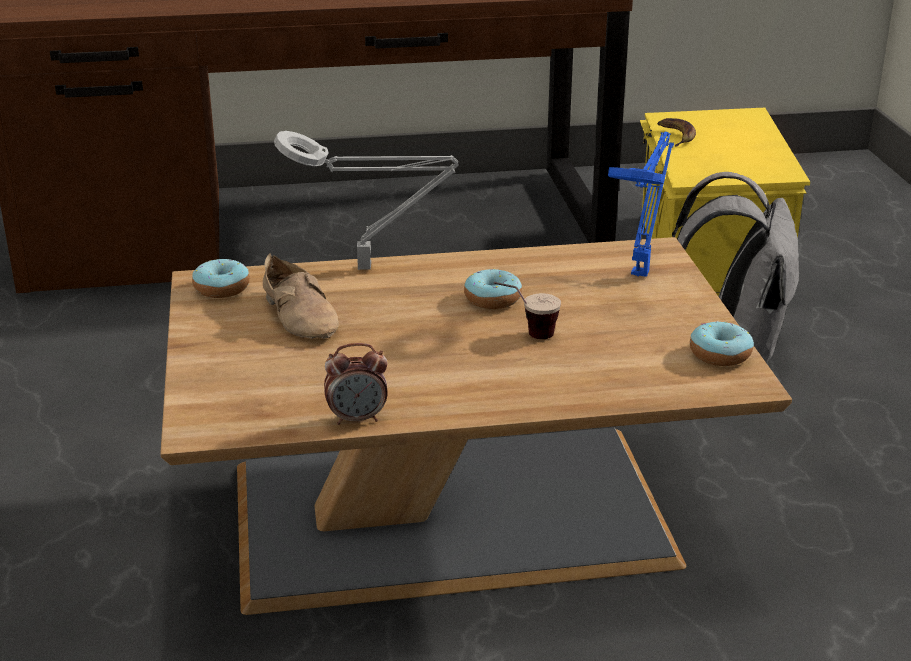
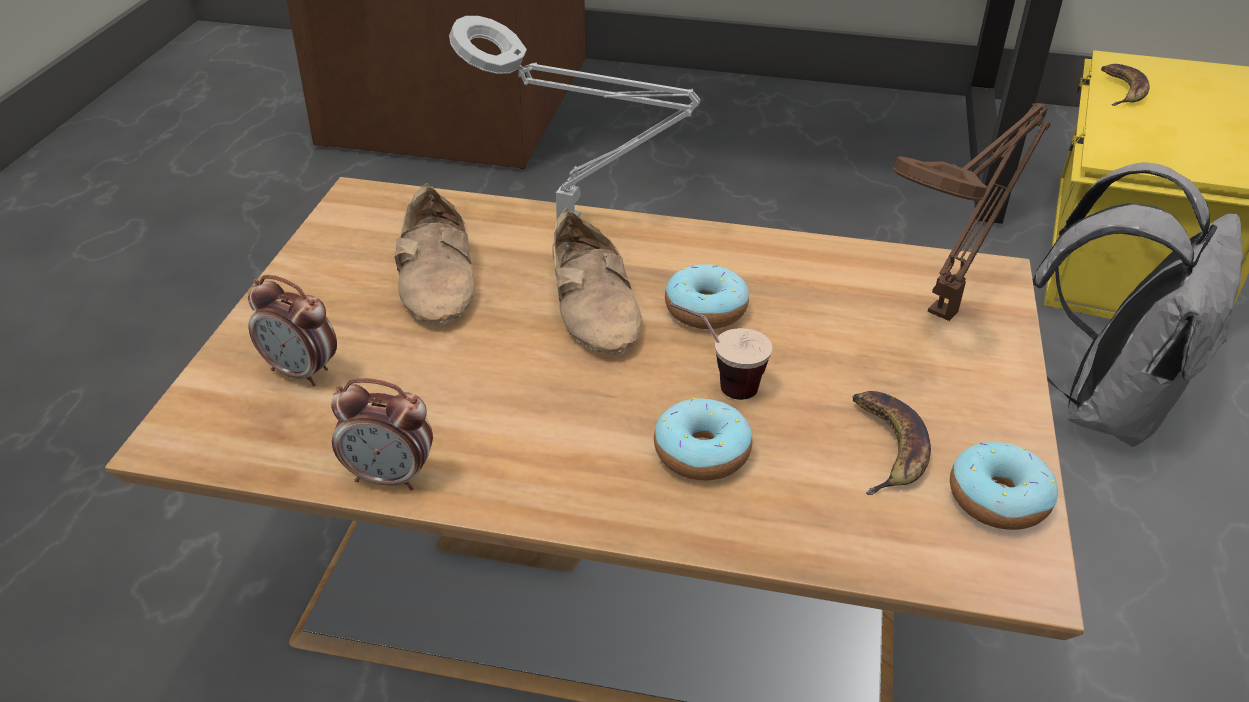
camera: 20 degrees right, 10 degrees up
(221, 288) = (375, 214): donut -> donut (701, 453)
(250, 381) = (301, 372): none -> alarm clock
(419, 309) = (596, 304): none -> beige shoe
(641, 272) = (946, 310): blue table lamp -> brown table lamp
(644, 343) = (886, 446): none -> banana

